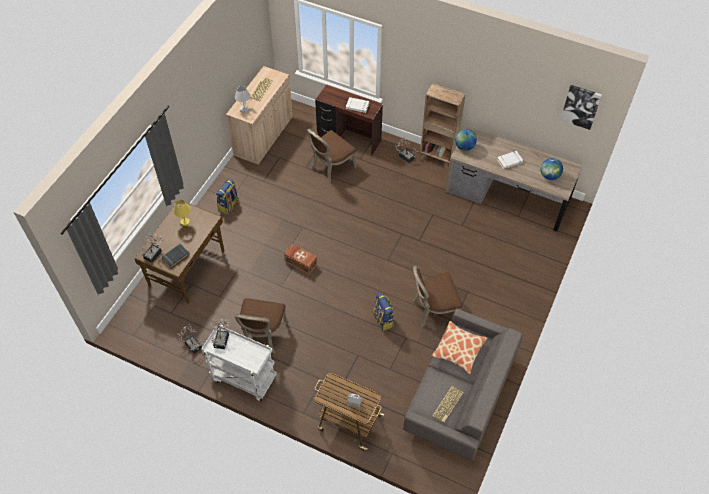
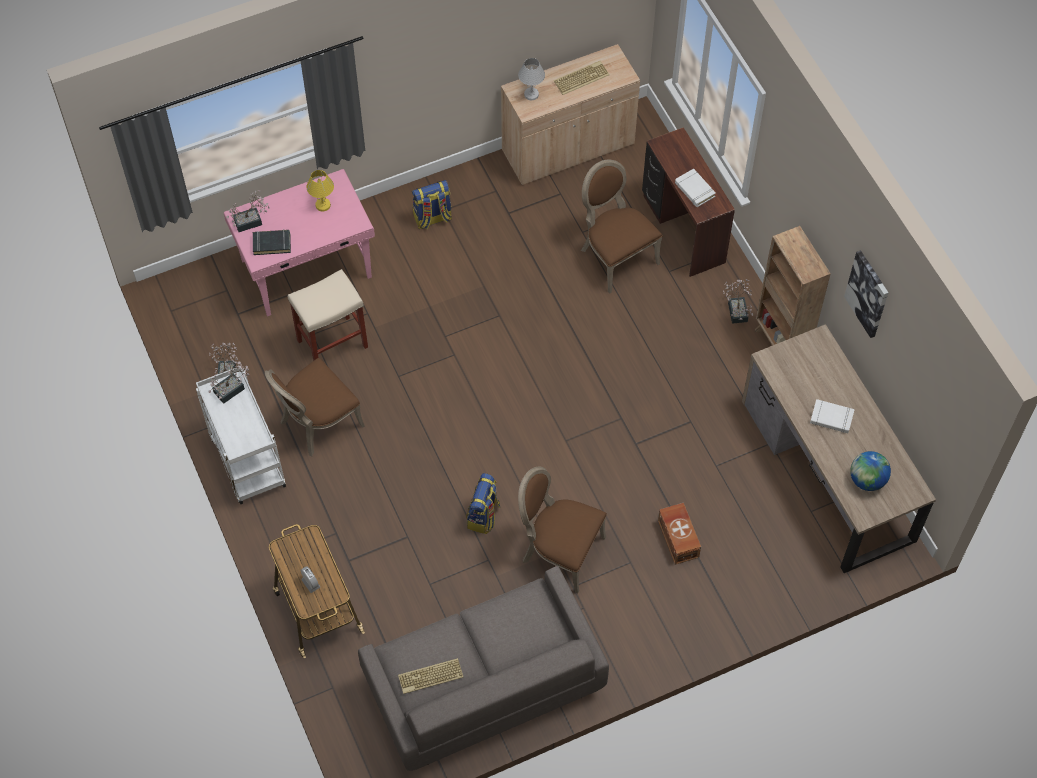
camera: 40 degrees right, 5 degrees up
(188, 268) = (307, 269): brown desk -> pink desk
(234, 294) = (331, 344): none -> beige stool
(301, 262) = (451, 362): brown storage box -> brown storage box (678, 538)
(330, 168) = (615, 256): brown chair -> brown chair turned 60 degrees clockwise
(459, 350) = (512, 621): pillow -> none
(464, 147) = (787, 352): globe -> none
(581, 106) = (947, 405): picture -> picture (868, 293)

